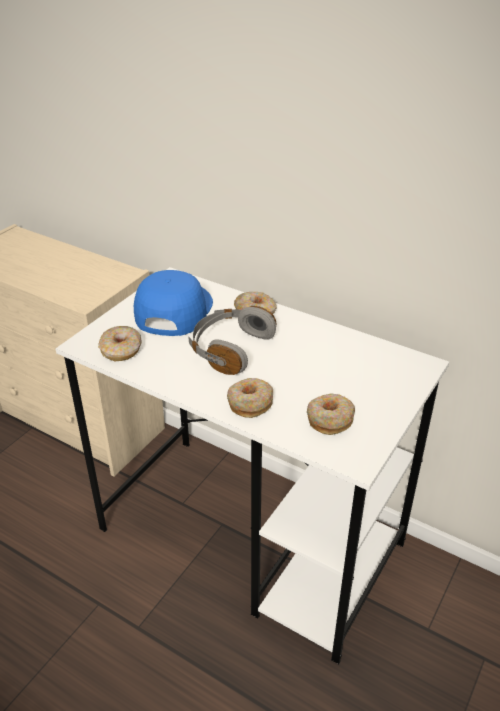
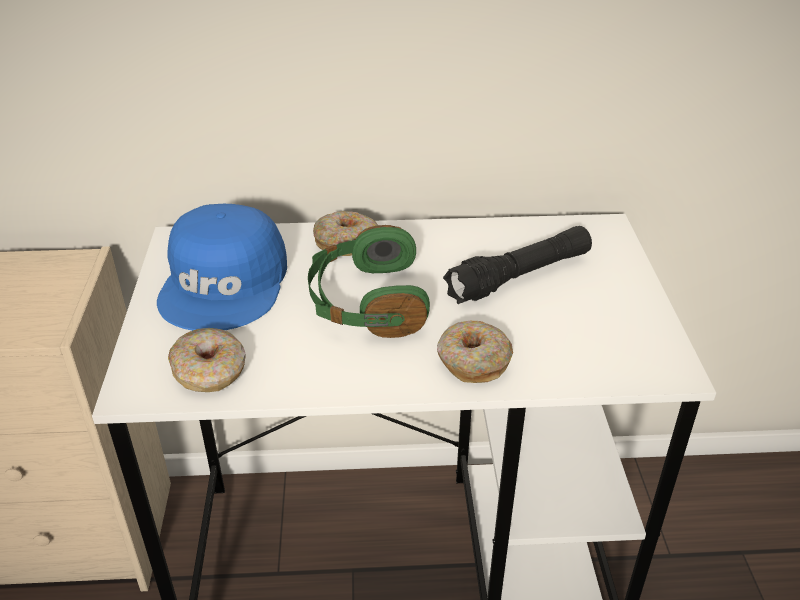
camera: 35 degrees left, 0 degrees up
(172, 310) = (226, 283): blue cap -> blue cap turned 150 degrees counterclockwise
(229, 349) = (366, 302): grey headphones -> green headphones
(329, 419) = (586, 335): donut -> none
(331, 371) = (519, 276): none -> black flashlight

